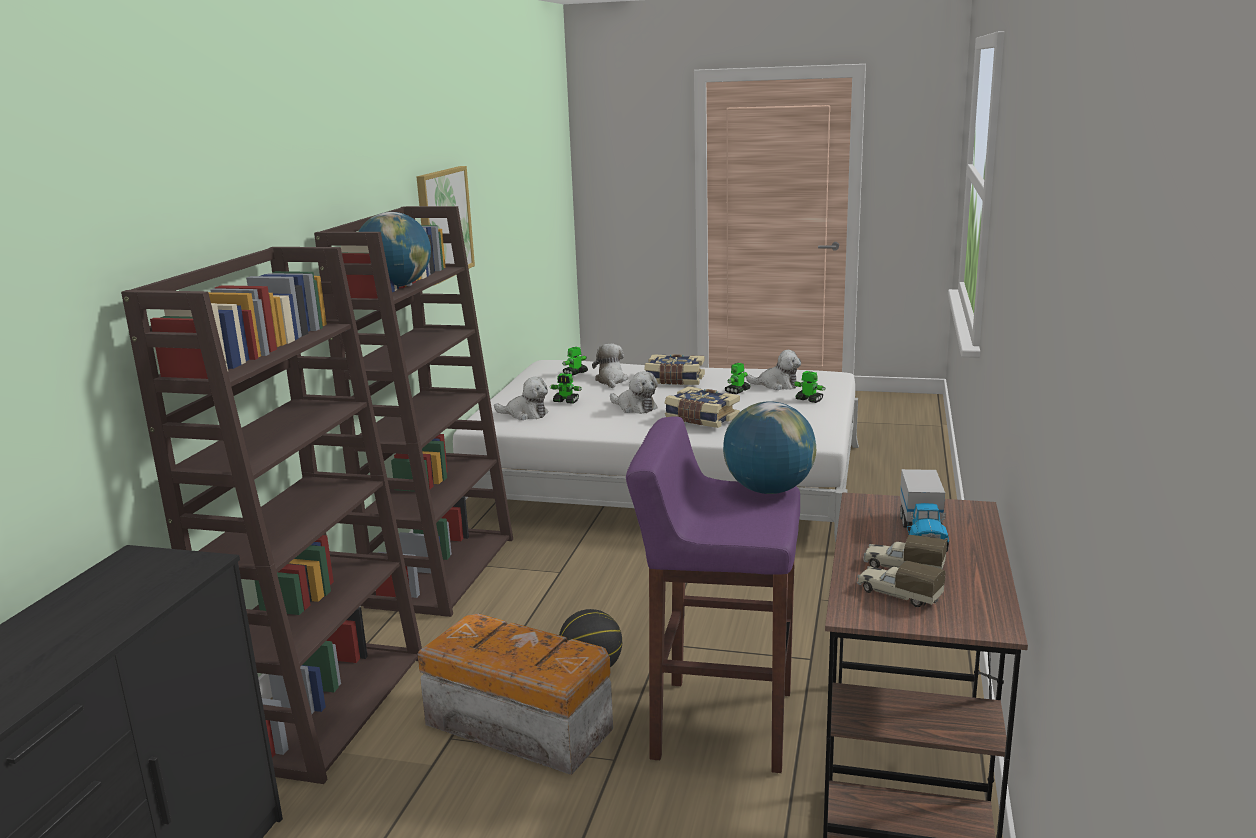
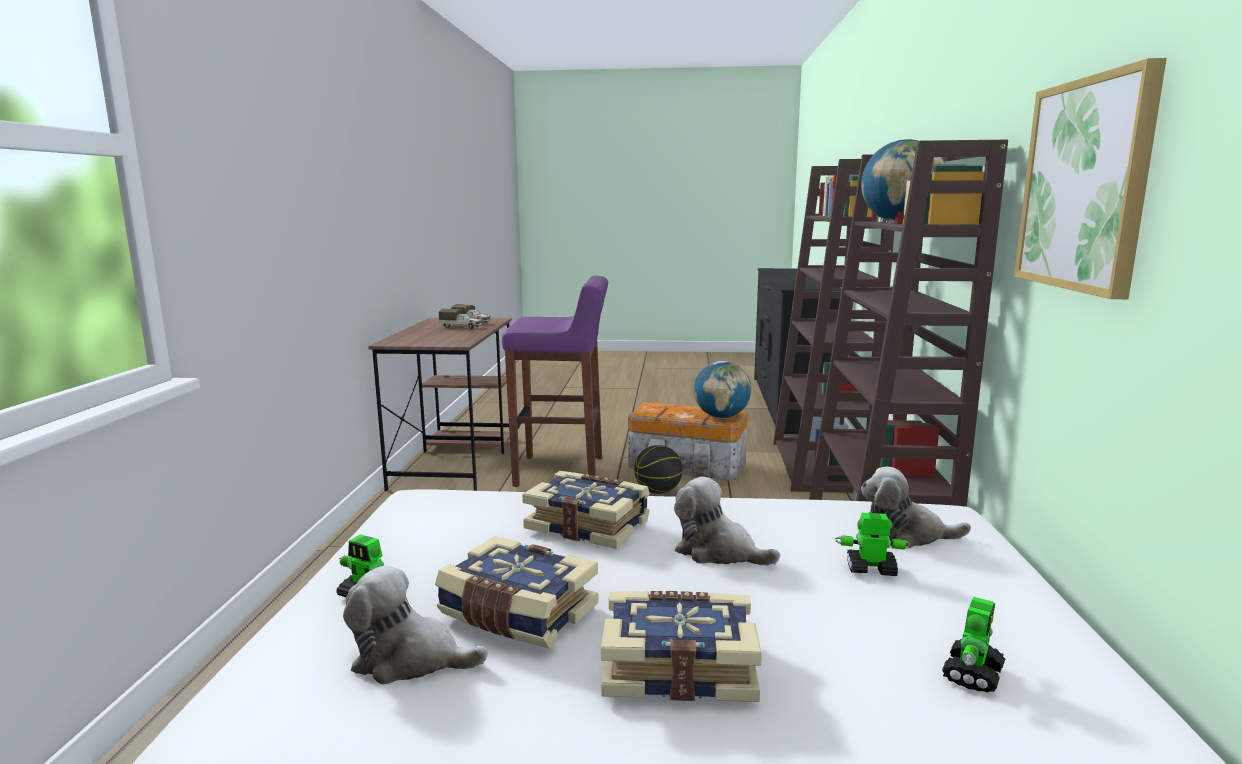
camera: 170 degrees right, 5 degrees down
(611, 381) = (844, 652): plush toy -> none
(737, 391) = (517, 614): toy robot -> book
(768, 490) = (524, 327): globe -> globe (721, 416)
(922, 533) = (436, 335): toy truck -> none

